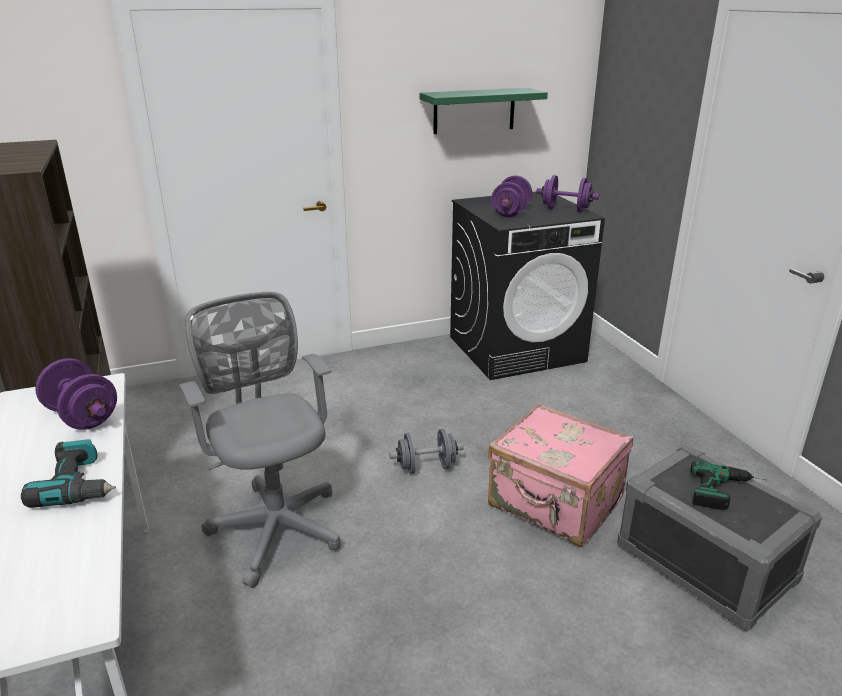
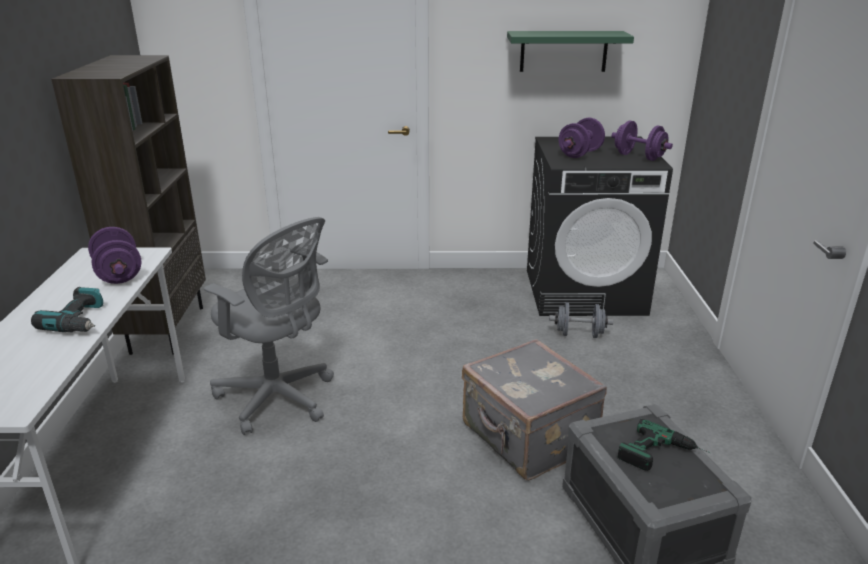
camera: 20 degrees right, 0 degrees up
(276, 524) = (279, 399): grey office chair -> grey office chair turned 135 degrees clockwise
(426, 467) = (431, 380): grey dumbbell -> grey dumbbell (579, 334)
(555, 504) = (527, 438): pink suitcase -> grey suitcase

